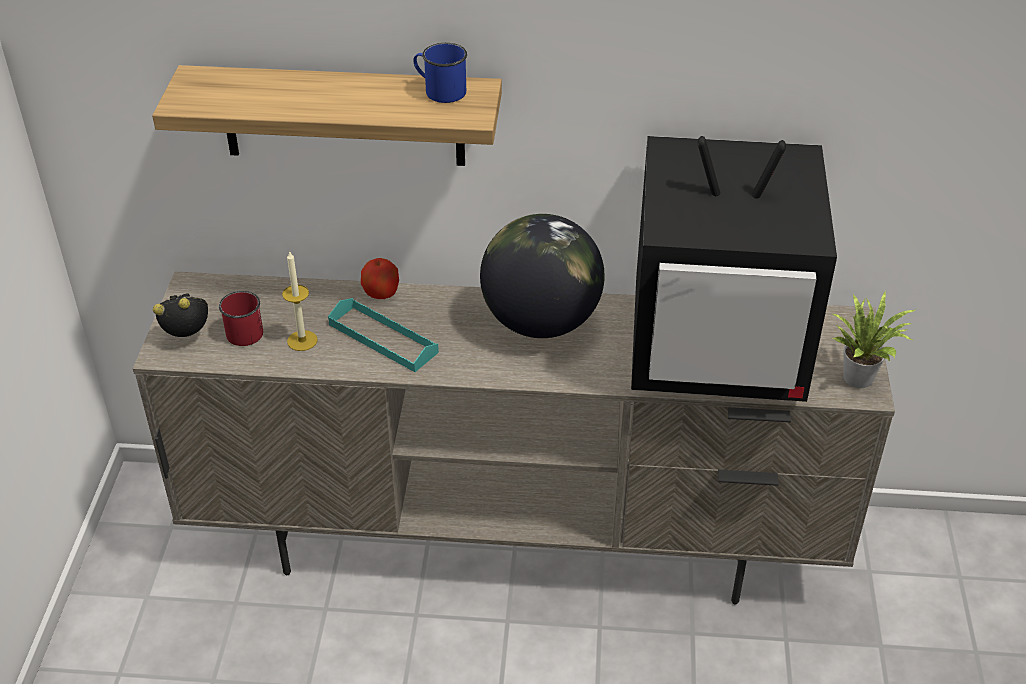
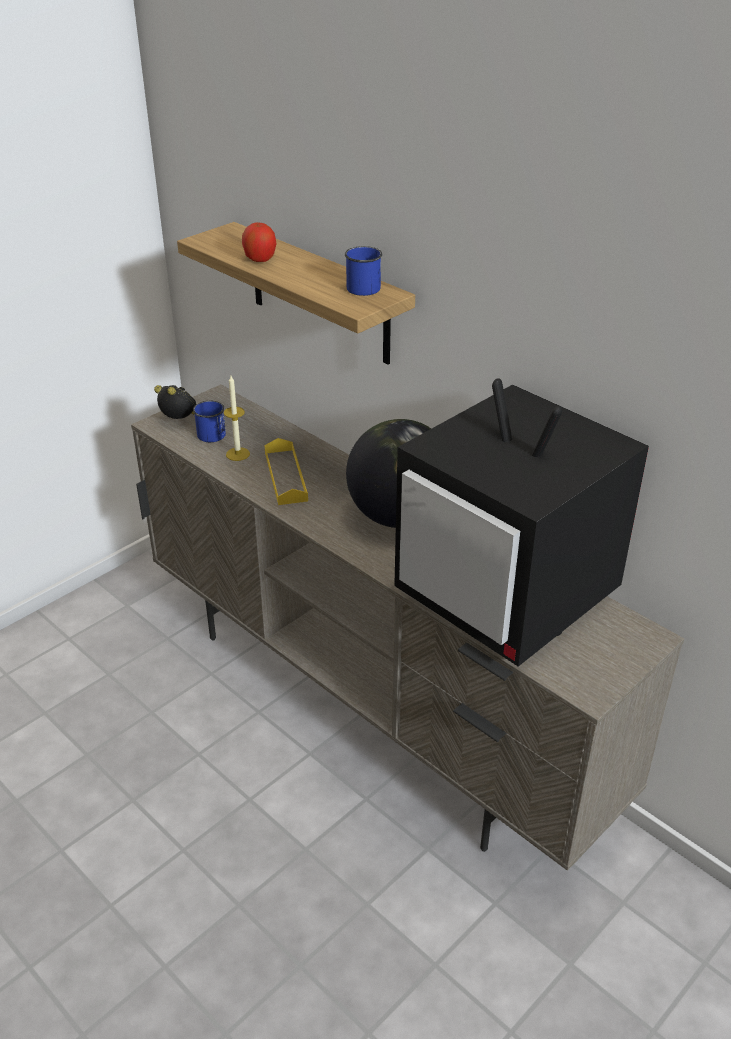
camera: 40 degrees right, 5 degrees down
(242, 330) = (213, 432): red mug -> blue mug
(381, 294) = (319, 450): apple -> apple (260, 259)
(383, 338) = (285, 476): turquoise tray -> yellow tray
(860, 376) = (601, 678): potted plant -> none

